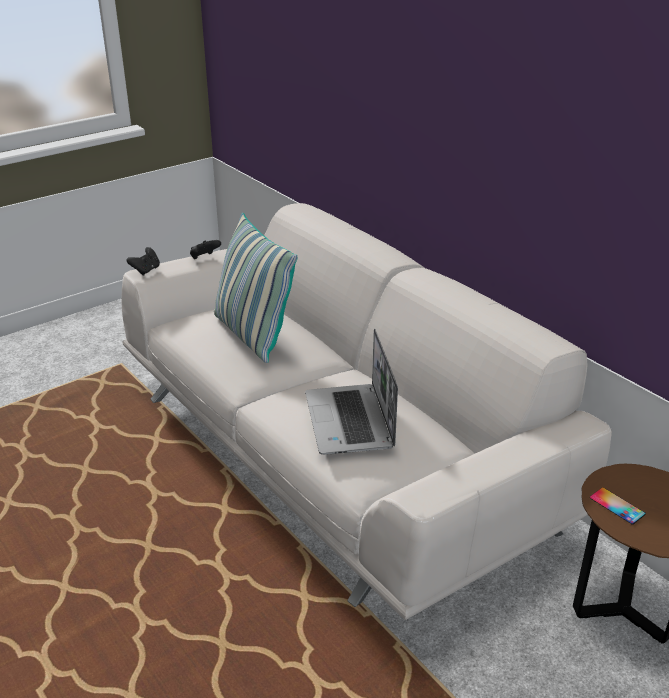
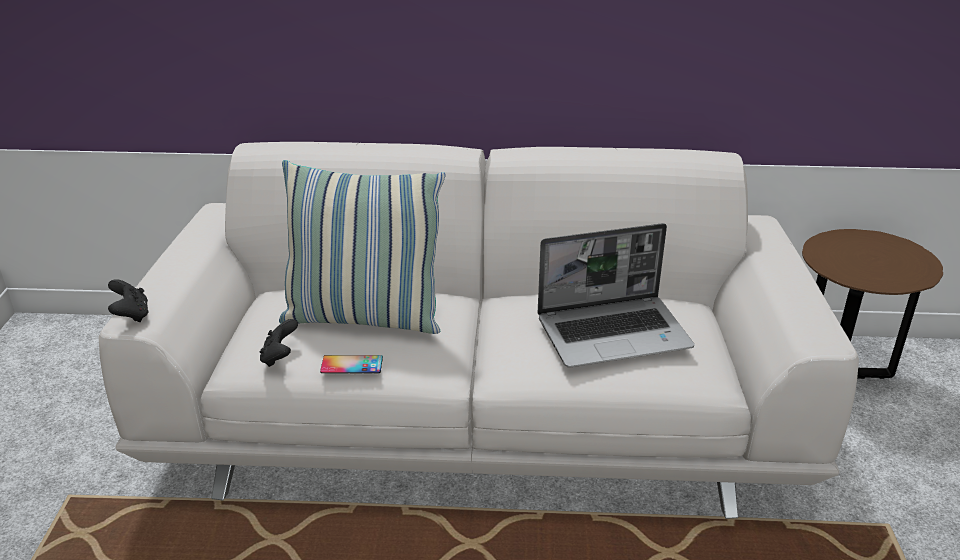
camera: 50 degrees left, 0 degrees up
(204, 258) = (173, 265): black game controller -> black game controller (280, 357)
(350, 422) = (614, 333): laptop -> laptop turned 45 degrees counterclockwise
(617, 506) = (859, 271): phone -> phone (351, 365)

